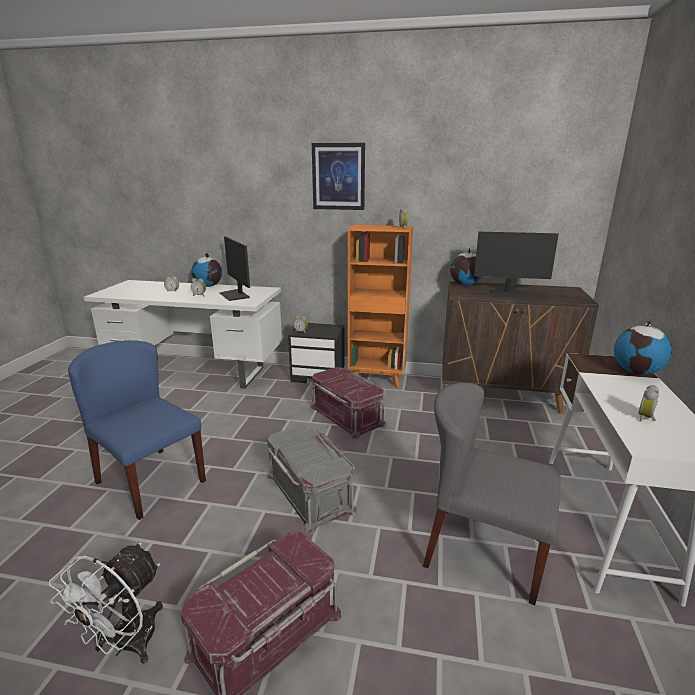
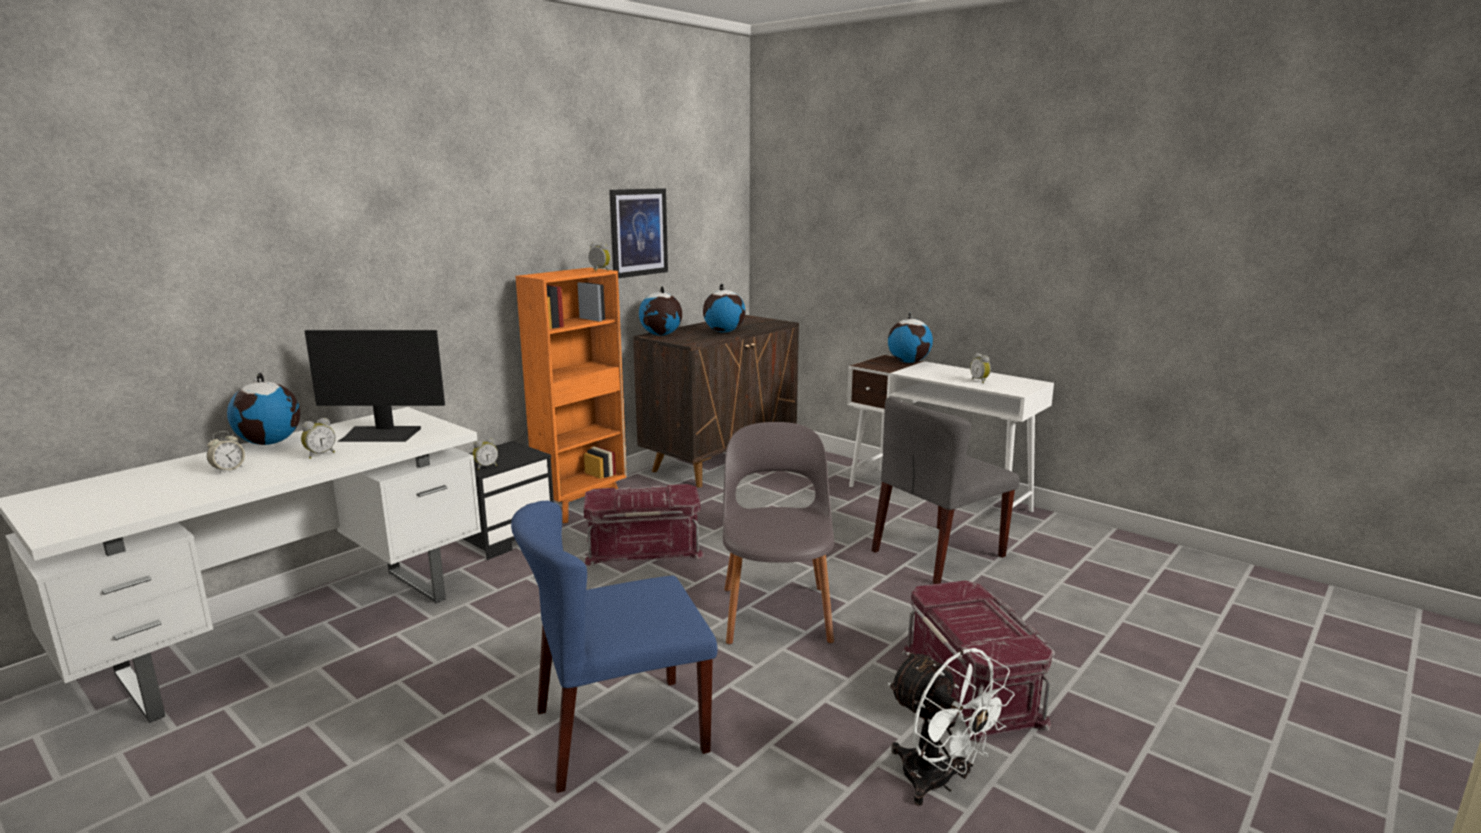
camera: 60 degrees left, 5 degrees down
(310, 492) = (776, 611): grey storage box -> grey chair
(338, 177) = (481, 203): picture -> picture (638, 232)
(510, 294) = (724, 332): monitor -> globe

